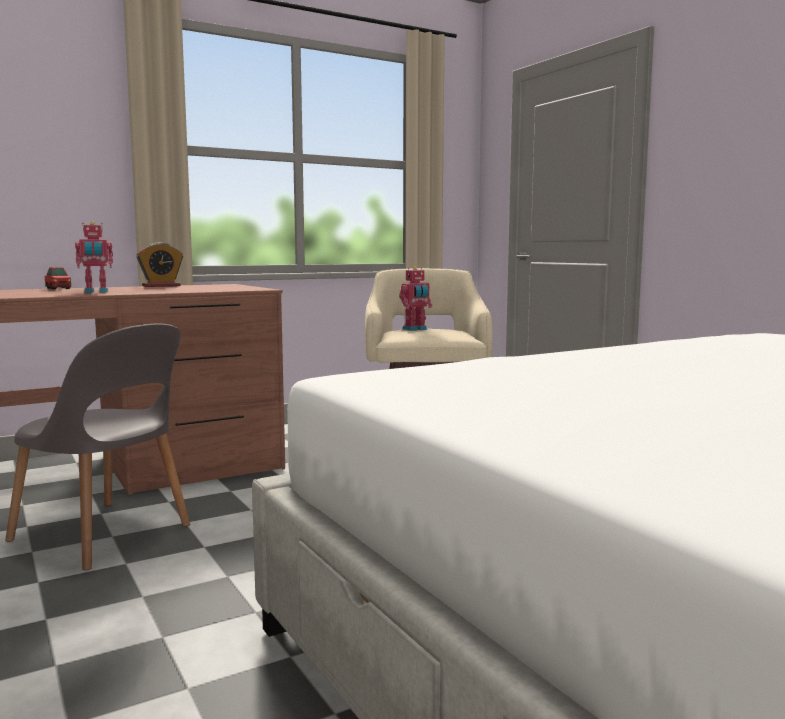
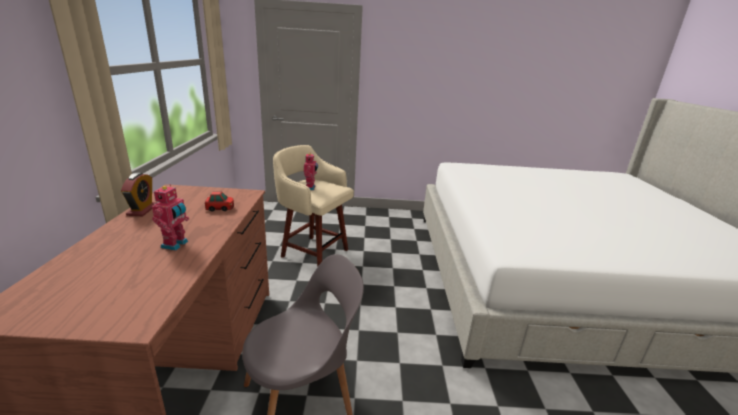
camera: 60 degrees left, 15 degrees up
(58, 288) = (81, 252): toy car -> toy car (220, 208)

